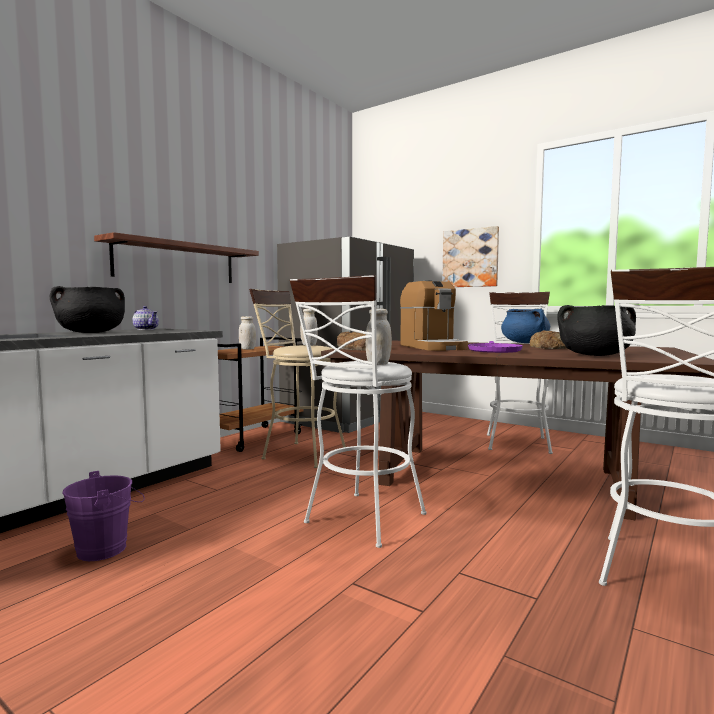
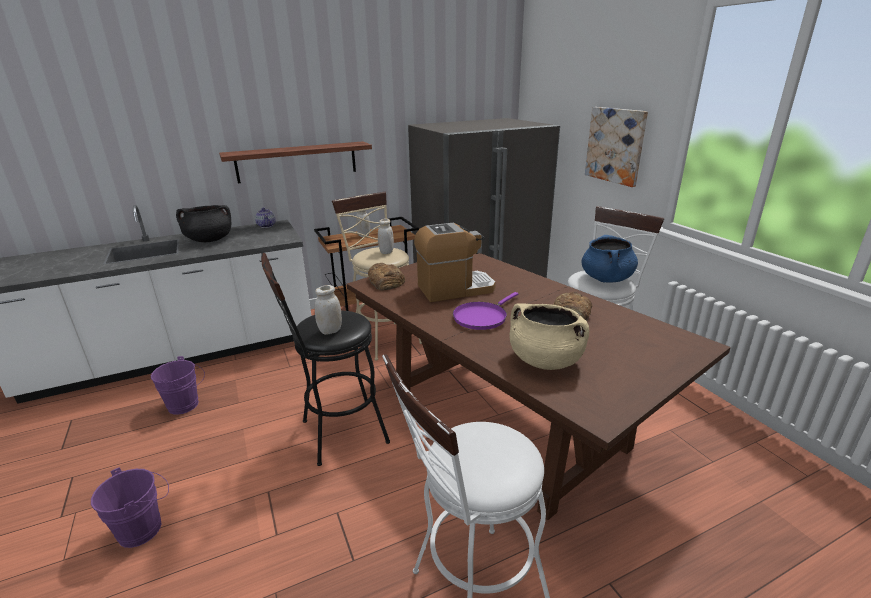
camera: 30 degrees right, 20 degrees up
(222, 674) = (145, 528): none -> purple bucket
(360, 521) = (336, 434): white stool -> black stool
(432, 347) = (455, 289): coffee machine -> coffee machine turned 120 degrees counterclockwise
(595, 355) = (544, 360): black cooking pot -> beige cooking pot

